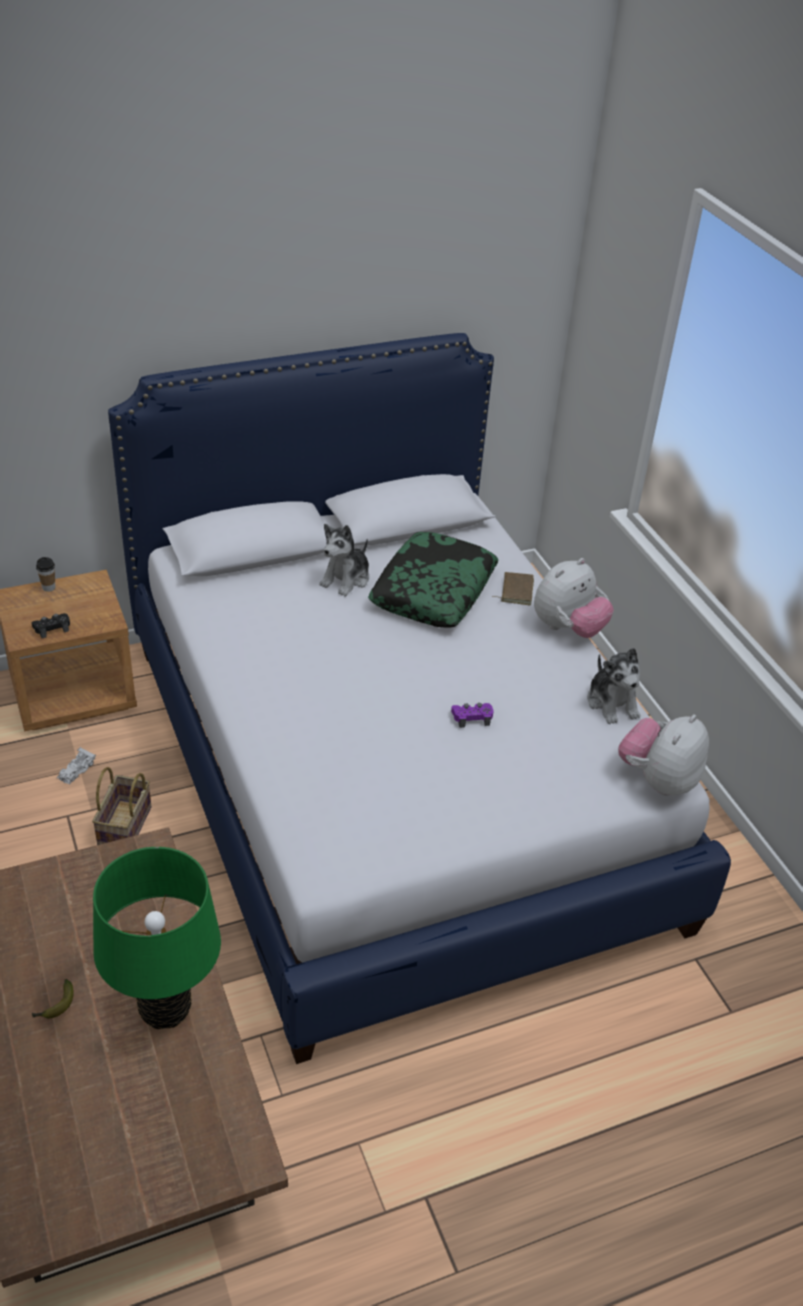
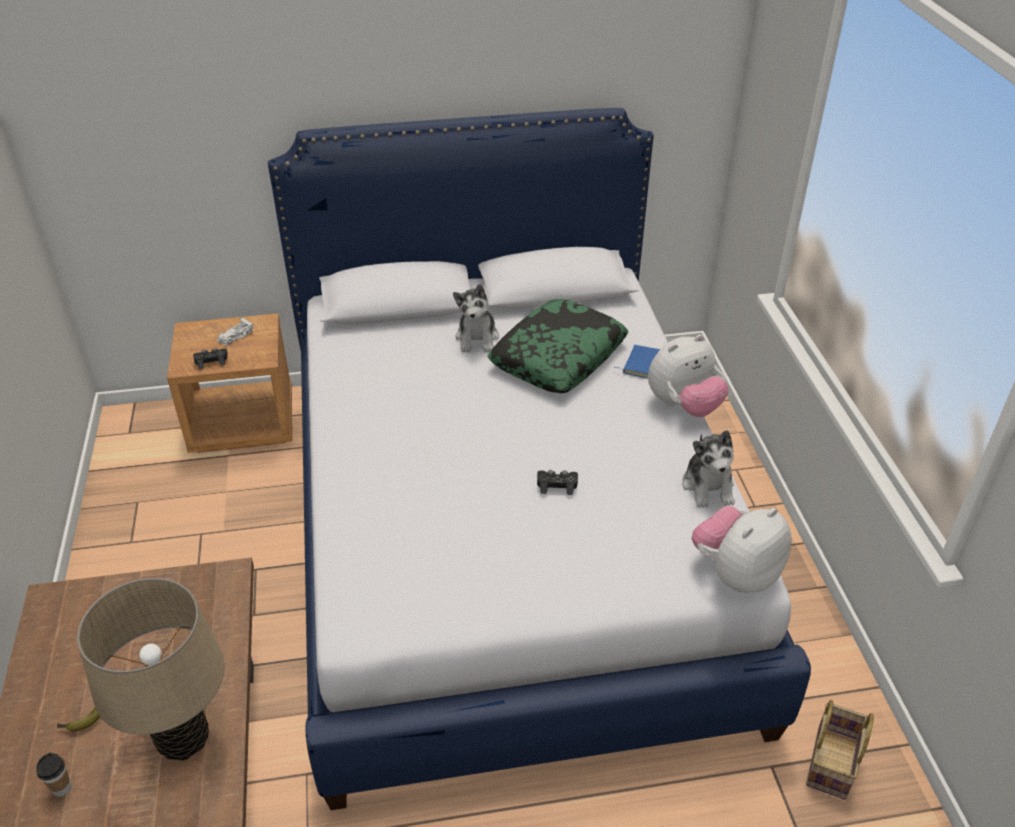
camera: 15 degrees right, 0 degrees up
(48, 587) = (222, 325): cup -> cup (62, 788)
(76, 770) = (222, 493): white toy car -> white toy car (235, 336)
(125, 828) = (247, 552): basket -> basket (833, 764)
(165, 1008) = (183, 739): green table lamp -> beige table lamp
(346, 579) = (477, 338): plush toy -> plush toy turned 45 degrees counterclockwise
(472, 717) = (557, 485): purple game controller -> black game controller
(515, 590) = (641, 363): brown book -> blue book

